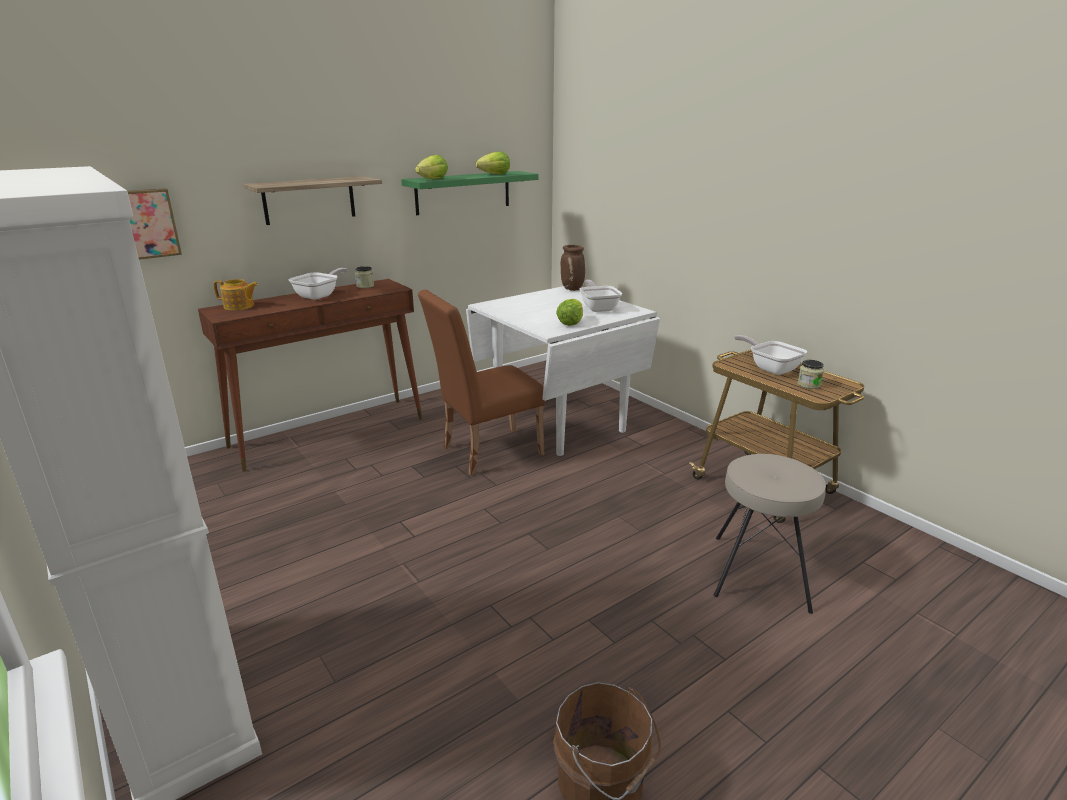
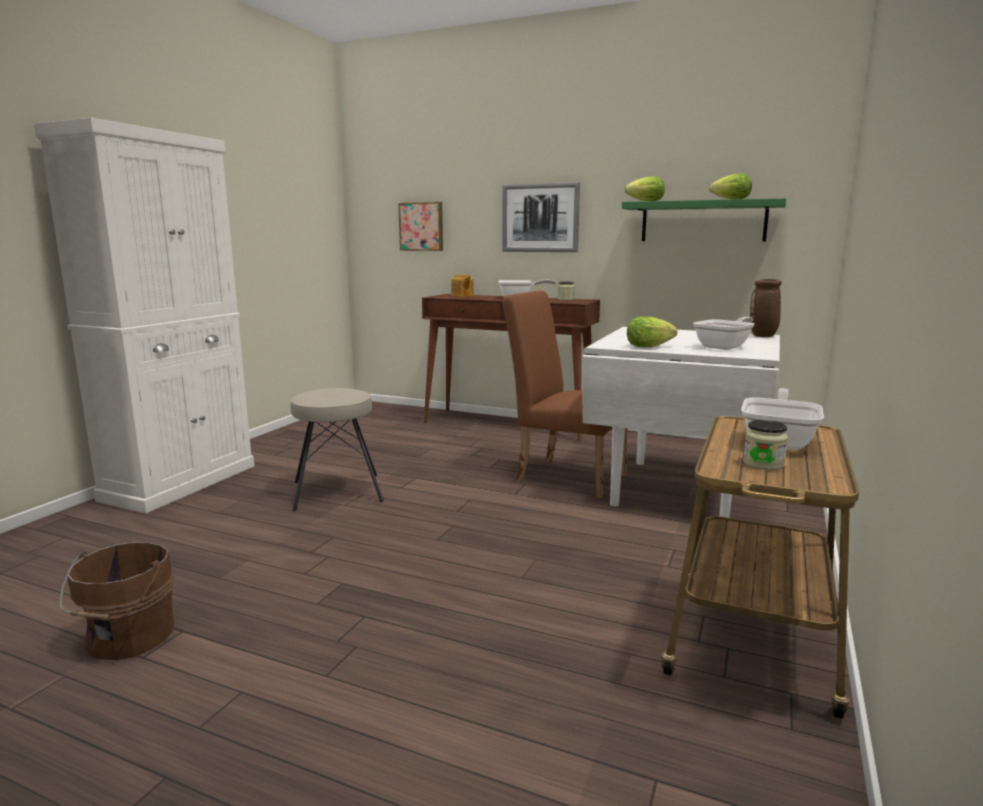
camera: 60 degrees right, 10 degrees down
(309, 200) = (540, 218): shelf -> picture
(759, 572) = (519, 674): beige stool -> beige stool (337, 491)

